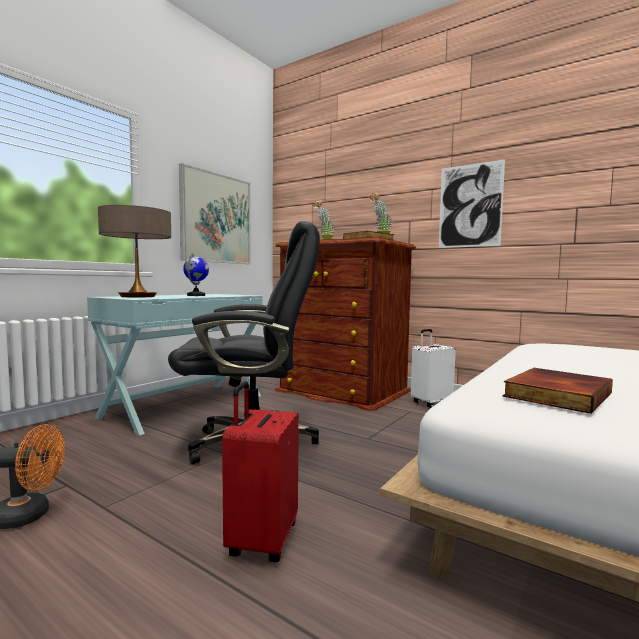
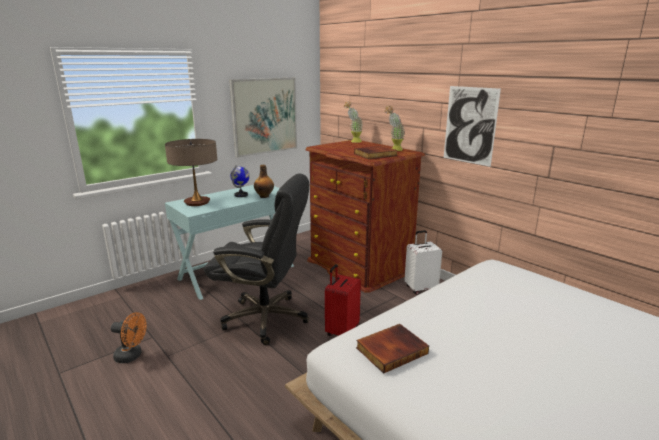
camera: 15 degrees right, 15 degrees up
(229, 296) = (264, 196): none -> bottle
(261, 540) = (238, 392): red suitcase -> red suitcase (341, 331)

